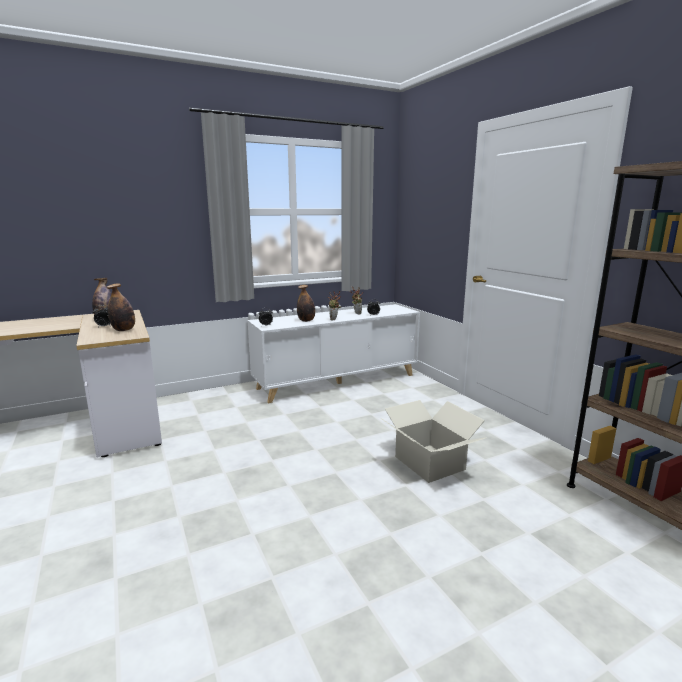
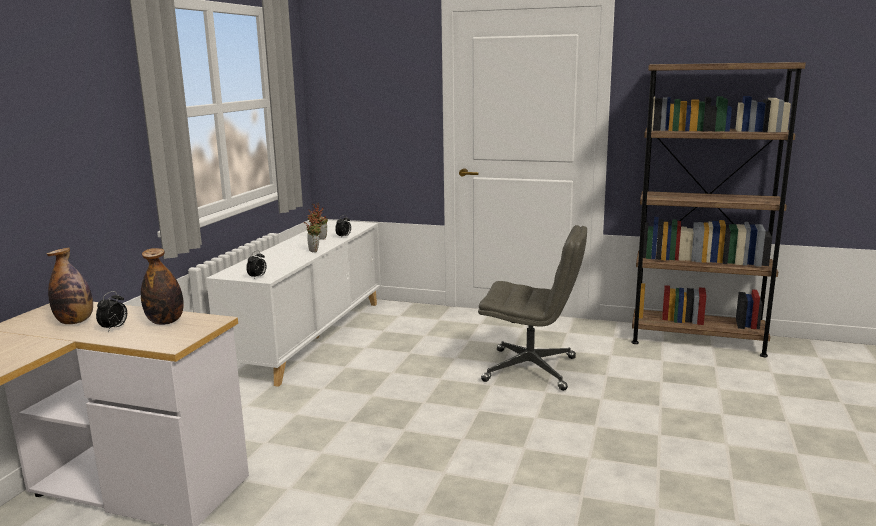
camera: 45 degrees left, 0 degrees up
(306, 321) = (287, 260): bottle -> none
(429, 463) = (531, 369): cardboard box -> grey office chair

